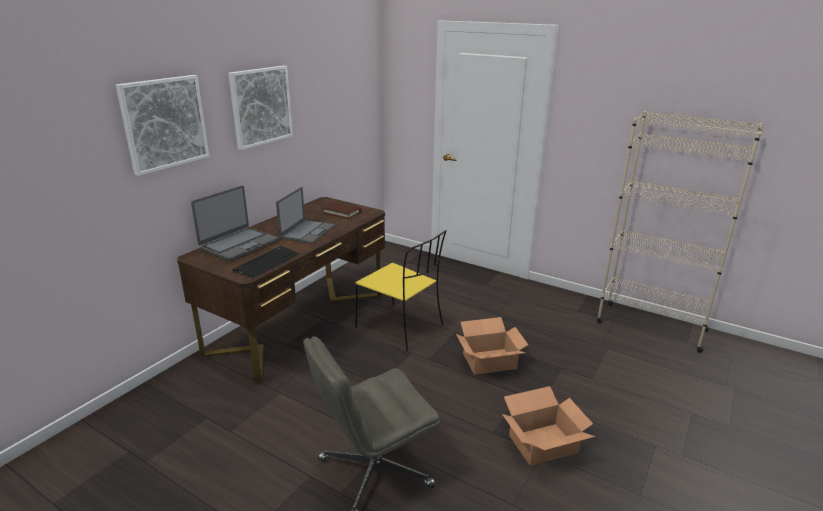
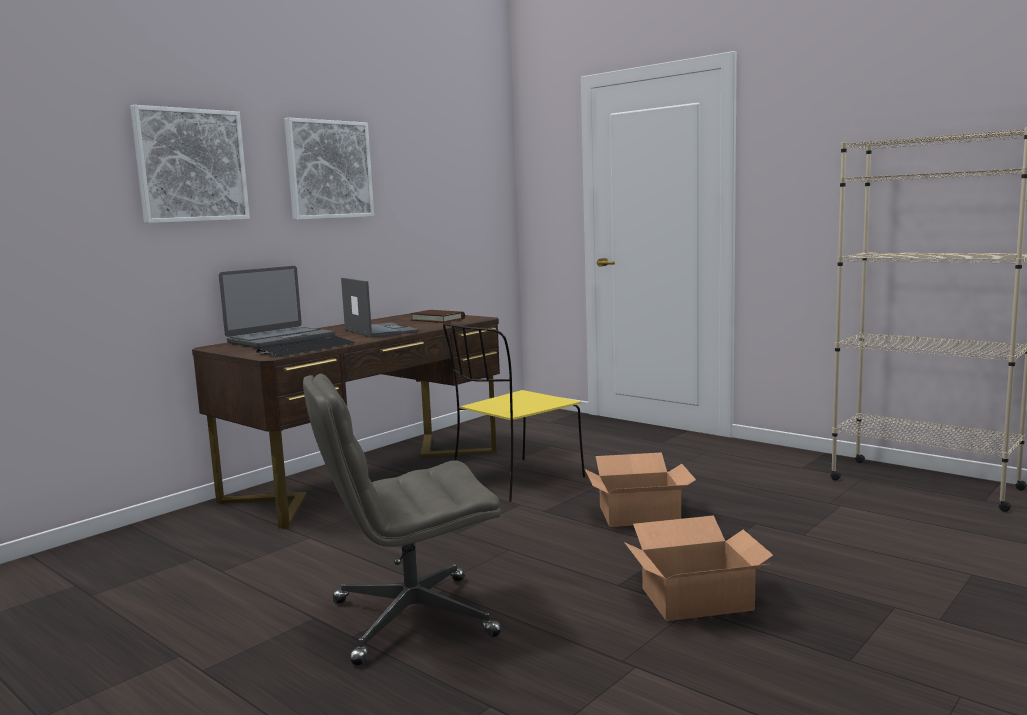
camera: 10 degrees right, 15 degrees down
(308, 231) = (380, 330): laptop -> laptop turned 60 degrees counterclockwise
(401, 327) = (515, 480): yellow chair -> yellow chair turned 90 degrees clockwise

